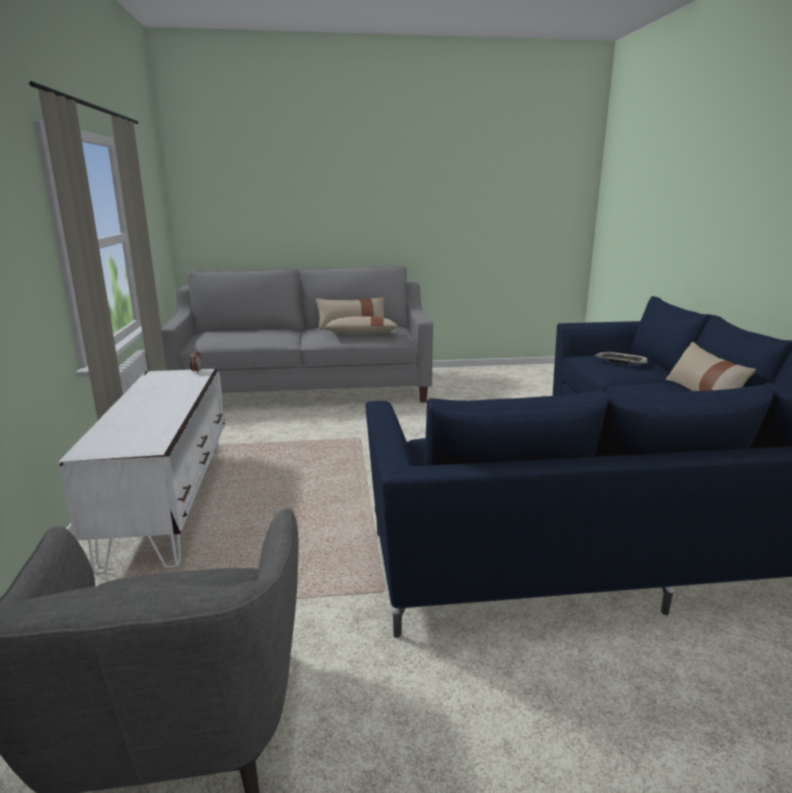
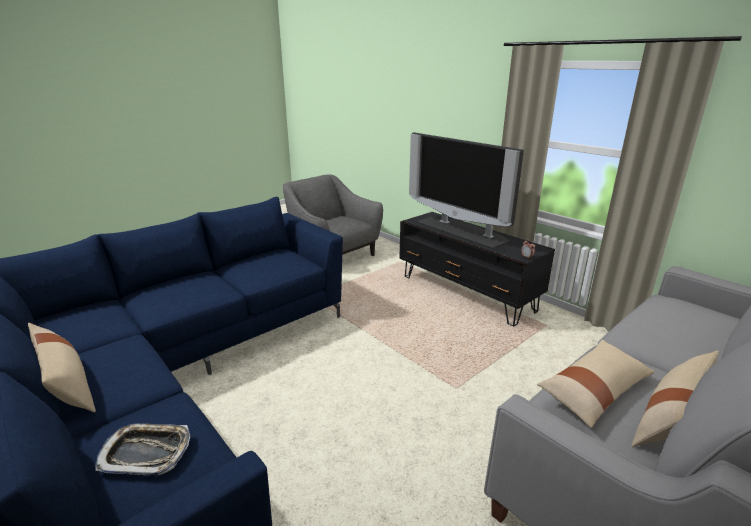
camera: 145 degrees right, 5 degrees up
(150, 411) = (462, 231): none -> television
(169, 503) = (466, 293): white tv stand -> black tv stand

